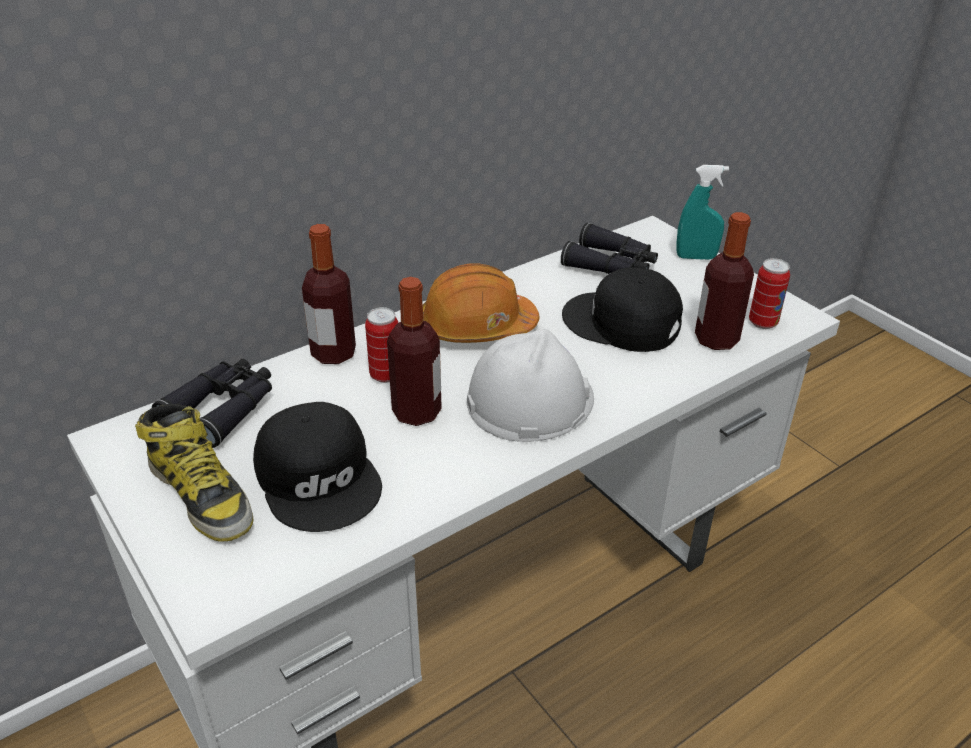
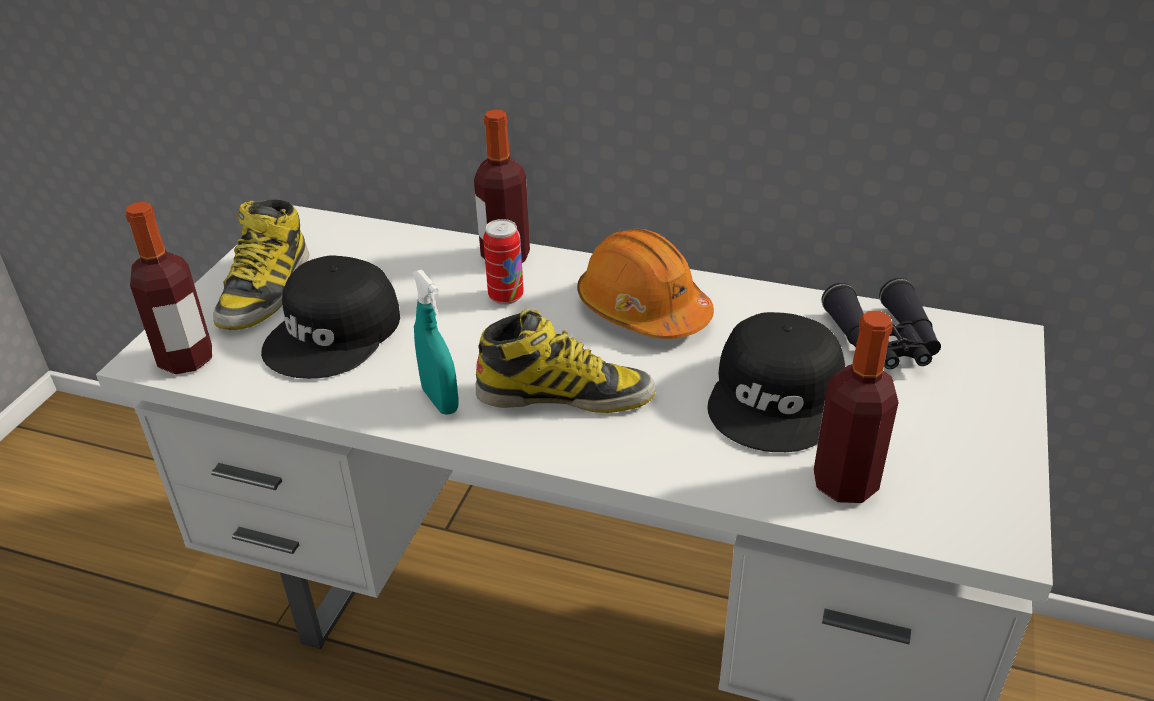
camera: 55 degrees right, 0 degrees up
(223, 408) = (375, 246): black binoculars -> none
(416, 412) = (472, 339): bottle -> bottle (186, 359)
(529, 399) = (565, 394): white hard hat -> boot
(621, 323) = (778, 397): black cap -> black cap turned 150 degrees counterclockwise
(696, 257) = (1002, 396): turquoise spray bottle -> turquoise spray bottle (440, 400)
(763, 322) = (938, 510): can -> none

